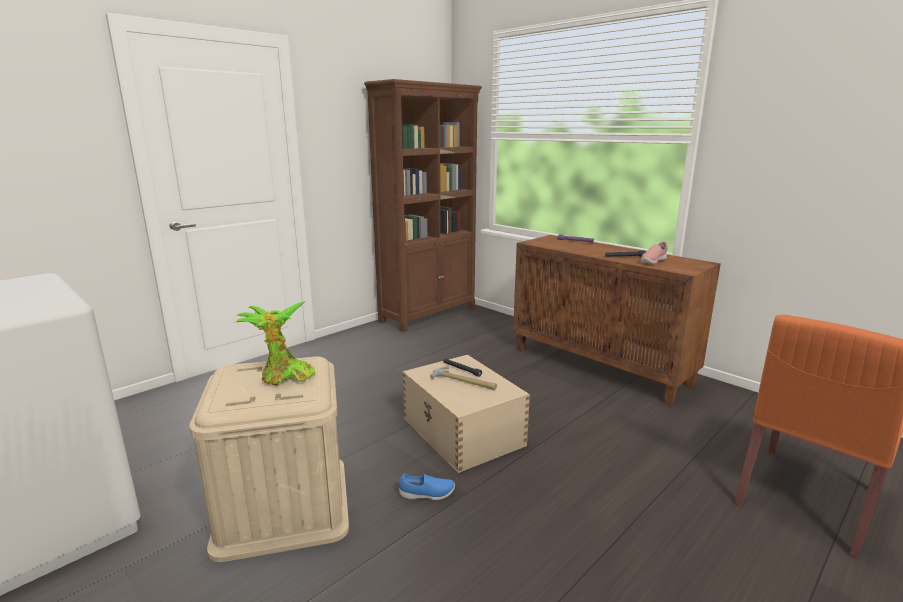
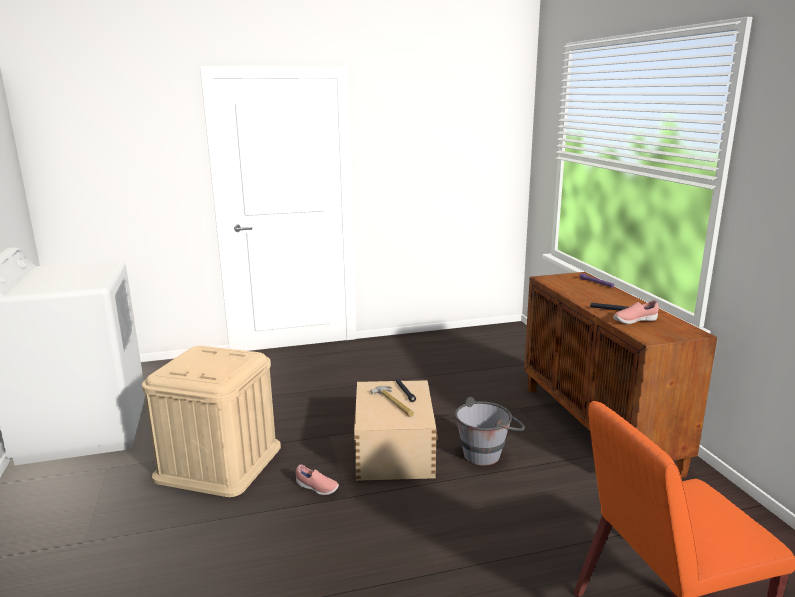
camera: 30 degrees right, 0 degrees up
(284, 377) = (219, 363): potted plant -> none
(427, 495) = (316, 488): blue shoe -> pink shoe
(429, 314) = (479, 335): brown bookcase -> none
(544, 410) = (488, 453): none -> grey bucket

